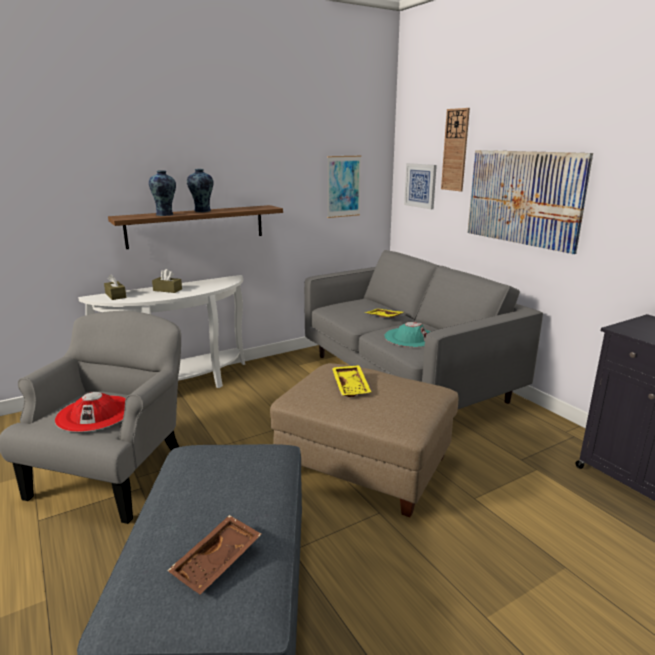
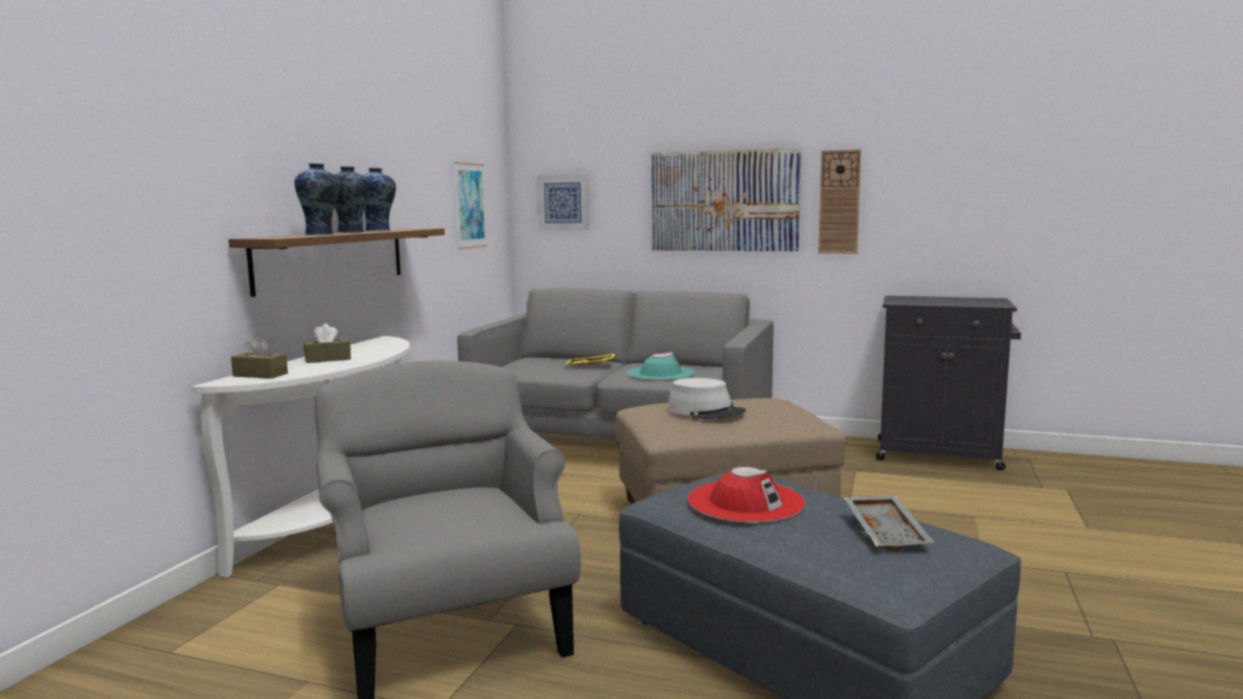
camera: 40 degrees left, 10 degrees down
(95, 413) = (460, 511): red hat -> red hat (745, 502)
(218, 562) = (888, 533): brown tray -> grey tray
(230, 209) = (379, 230): none -> vase
(351, 386) = (706, 411): yellow tray -> grey hat
(455, 150) = (617, 154): wall clock -> wall clock (839, 202)

